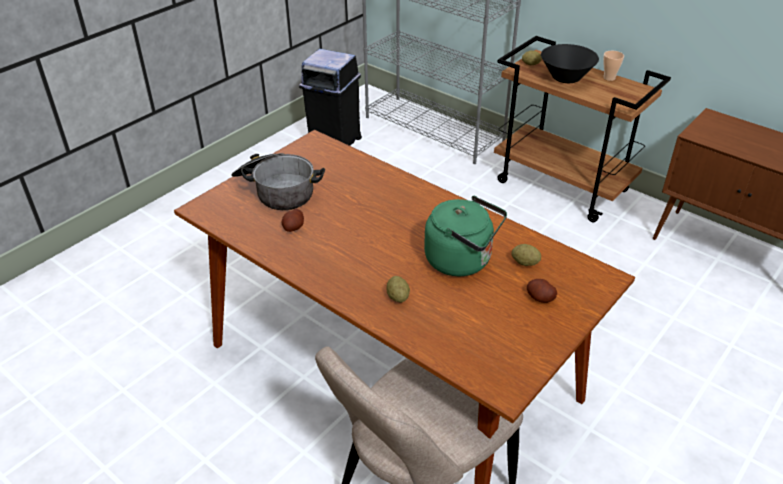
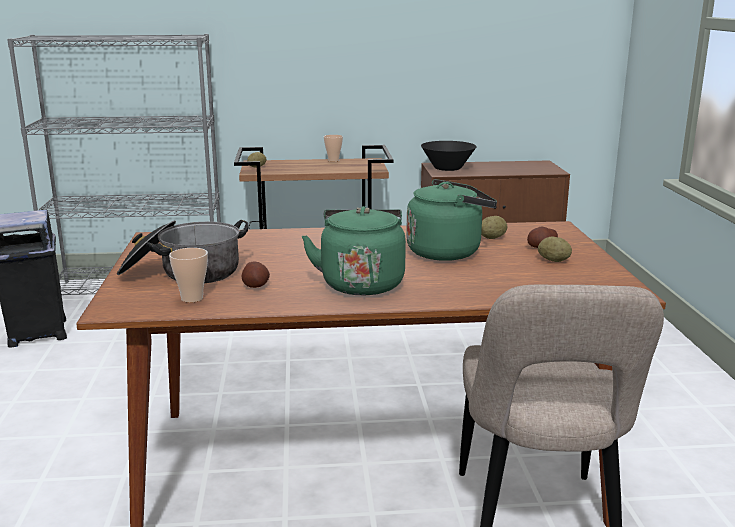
camera: 45 degrees left, 20 degrees down
(247, 220) = (192, 298): none -> cup
(352, 262) = (361, 283): none -> green kettle
(397, 297) = (446, 285): potato -> potato (553, 260)
(566, 78) = (301, 167): black bowl -> black bowl (447, 168)

